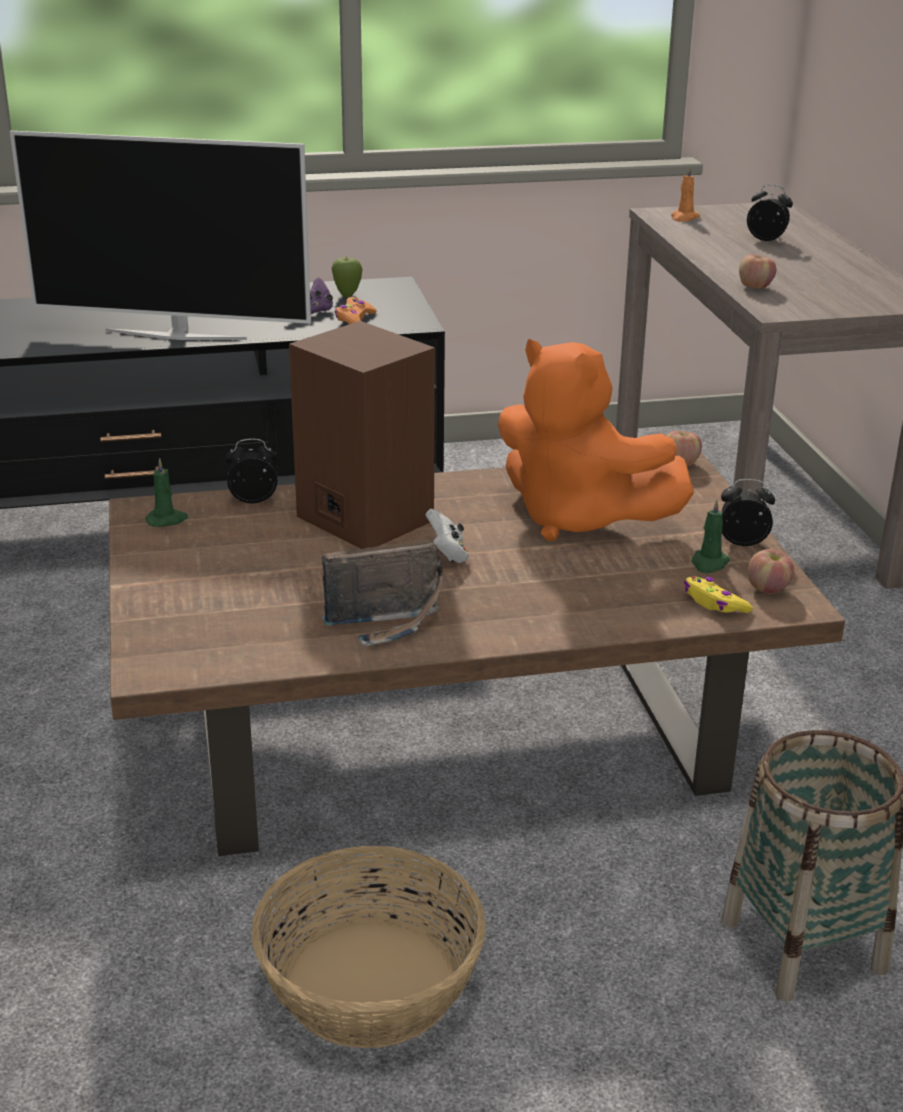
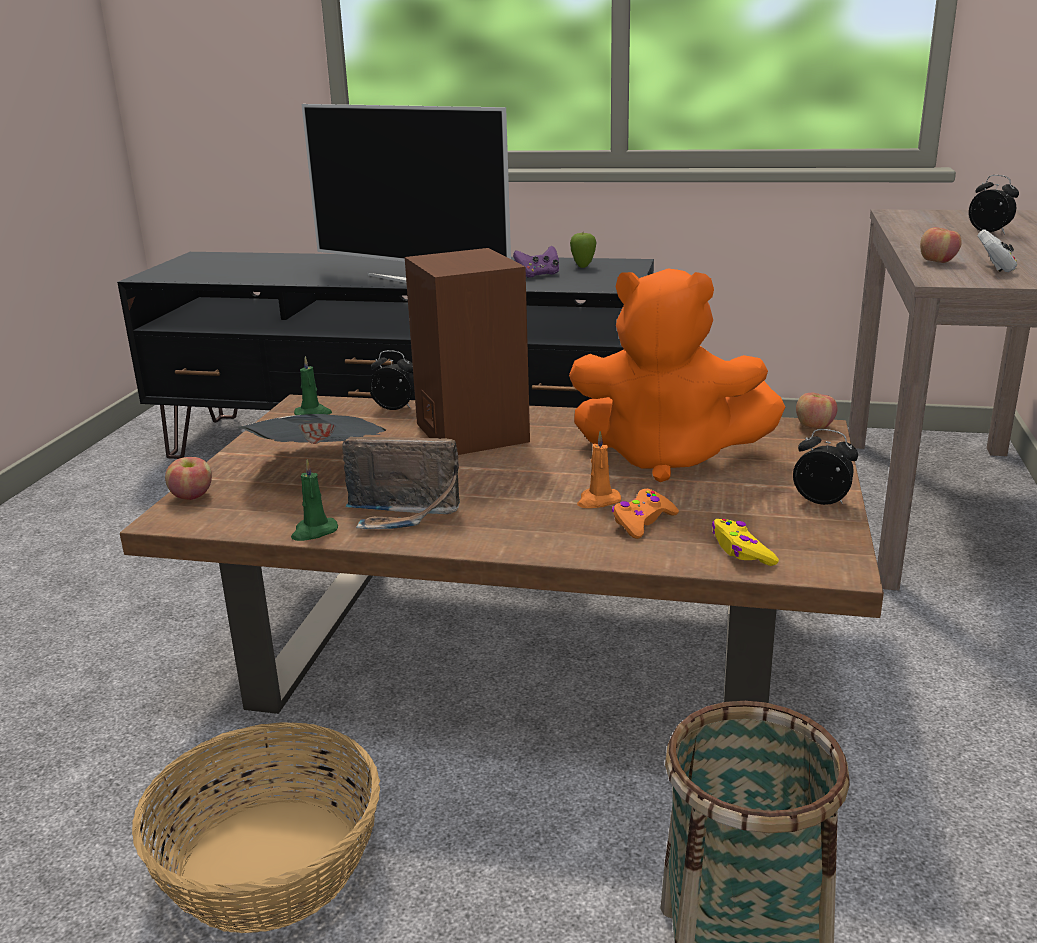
camera: 25 degrees right, 5 degrees down
(247, 584) = (320, 467): none -> newspaper
(354, 320) = (569, 281): orange game controller -> orange game controller (642, 522)
(447, 554) = (515, 469): white game controller -> white game controller (995, 268)
(578, 518) = (667, 458): orange plush toy -> orange plush toy turned 45 degrees counterclockwise
(684, 218) = (918, 216): orange candle -> orange candle (598, 501)
(709, 563) = (768, 514): green candle -> green candle (313, 532)
(768, 589) = (815, 547): apple -> apple (192, 496)

